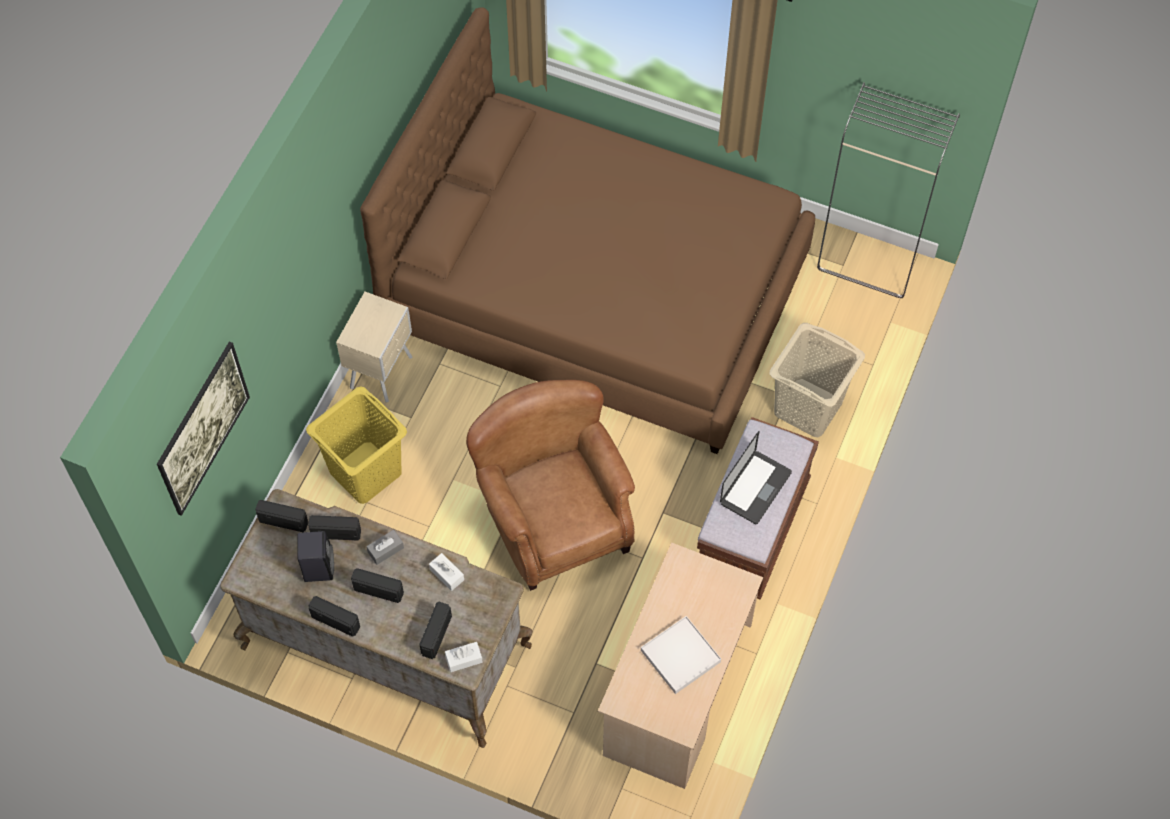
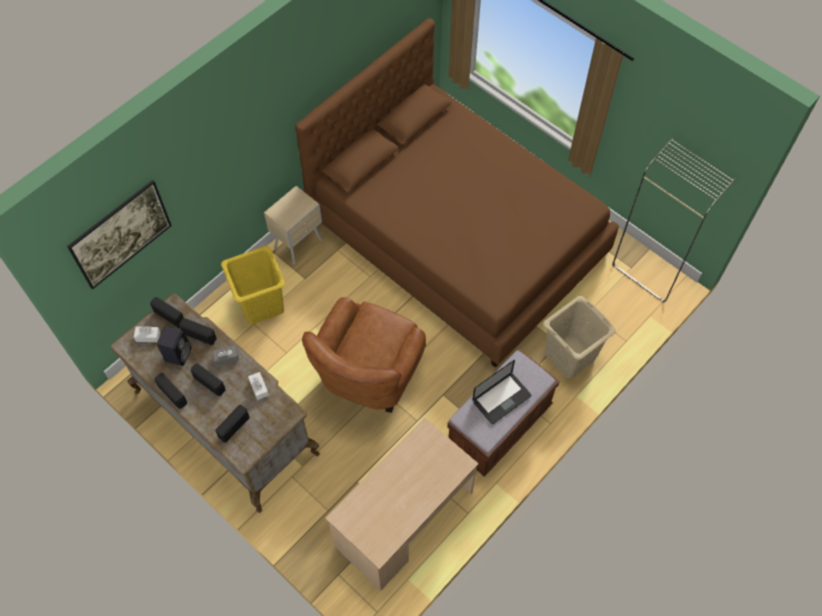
camera: 20 degrees right, 0 degrees up
(464, 659) = (245, 450): white tissue box -> white tissue box (148, 336)
(554, 518) = (369, 374): brown armchair -> brown armchair turned 150 degrees counterclockwise
(680, 656) = (398, 499): white tray -> none

